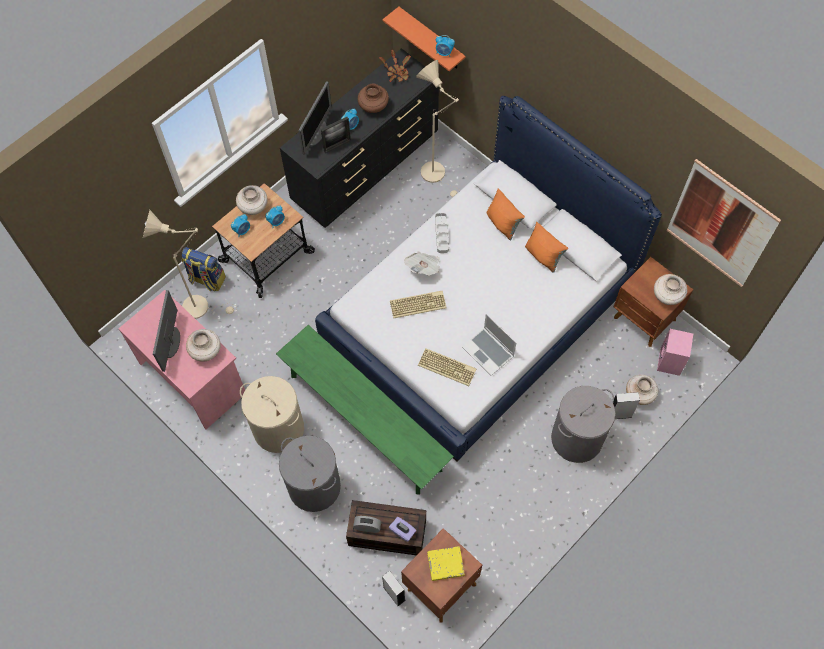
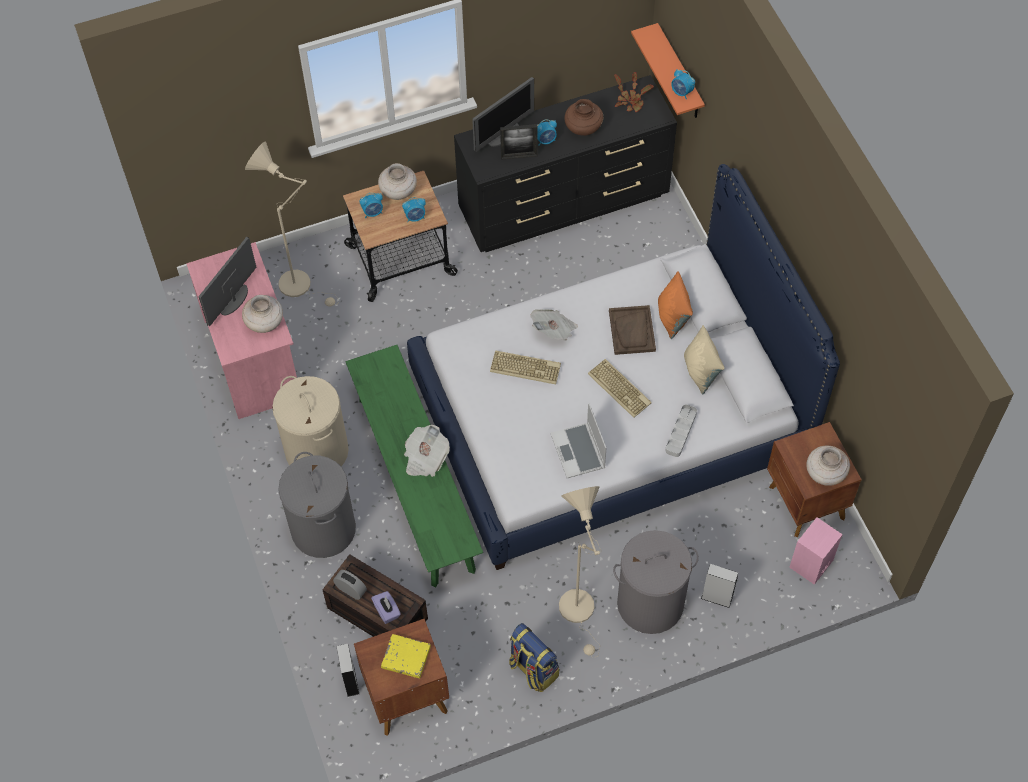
camera: 25 degrees right, 5 degrees down
(206, 279) = (322, 259): backpack -> backpack (532, 669)
(374, 403) = (425, 458): none -> newspaper
(437, 175) = (643, 243): beige floor lamp -> beige floor lamp (580, 612)
(441, 234) = (595, 302): grey tray -> grey tray (681, 432)
(448, 367) = (523, 449): keyboard -> keyboard (620, 388)
(479, 245) = (632, 331): none -> brown tray
(543, 256) = (701, 372): orange pillow -> beige pillow
(640, 394) = (753, 586): beige vase -> none
(720, 224) = (891, 396): picture -> none

